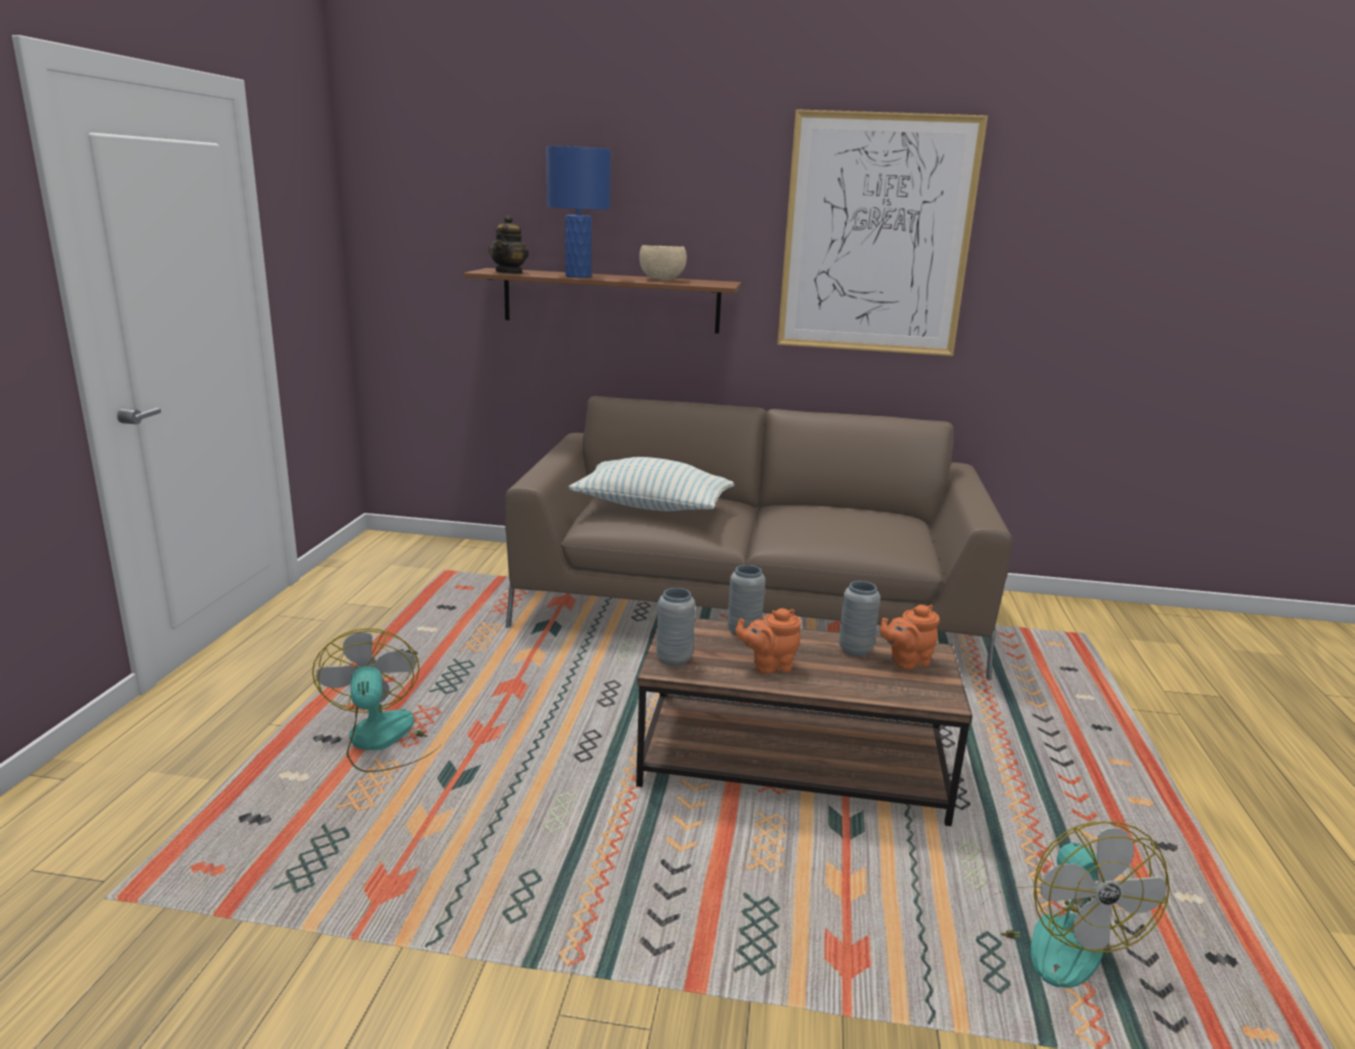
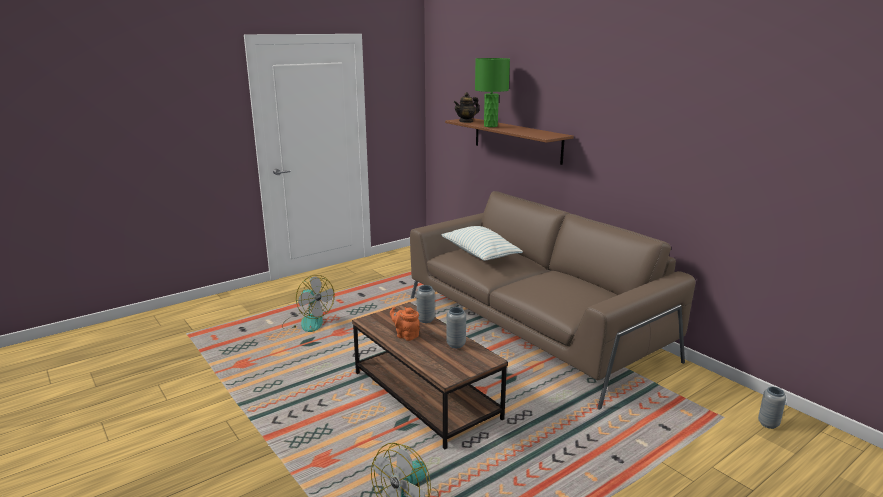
camera: 45 degrees right, 0 degrees up
(383, 742) = (307, 322): fan -> fan turned 105 degrees clockwise
(578, 276) = (490, 126): blue table lamp -> green table lamp
(663, 280) = (528, 131): beige bowl -> none
(674, 659) = (377, 319): grey vase -> grey vase (768, 424)
(876, 236) = (643, 113): picture -> none
(906, 662) = (467, 358): orange teapot -> none

